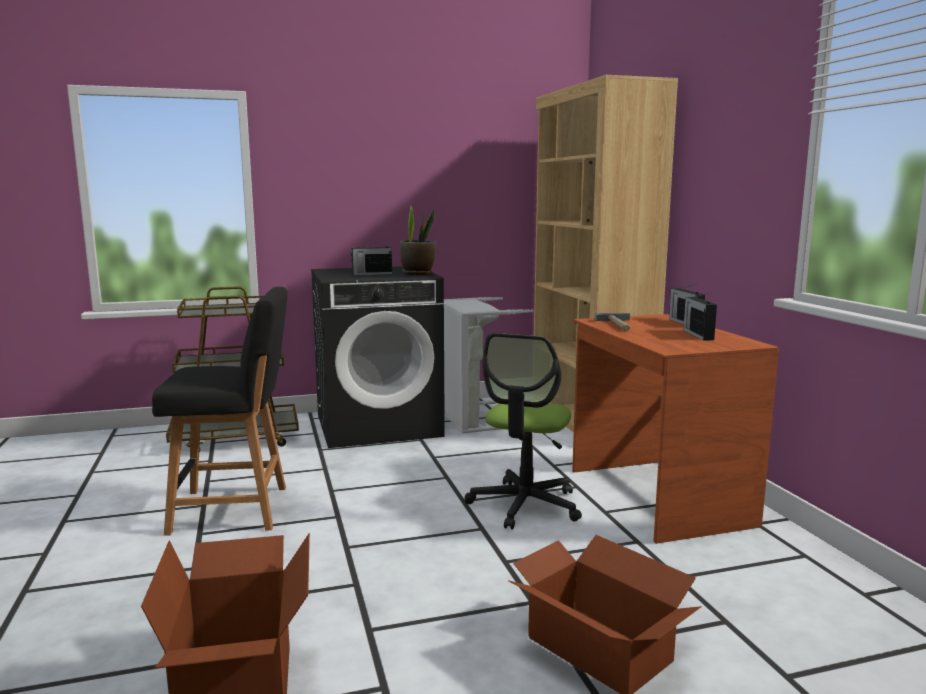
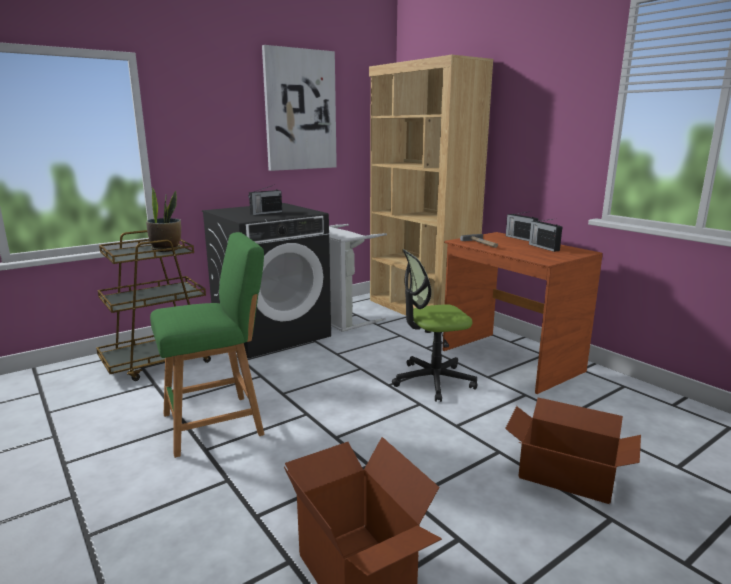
camera: 20 degrees left, 5 degrees up
(236, 509) = (218, 423): black stool -> green stool
(418, 273) = (301, 210): potted plant -> potted plant (166, 249)
(445, 153) = (300, 110): none -> picture
(525, 505) = (433, 381): office chair -> office chair turned 75 degrees clockwise

